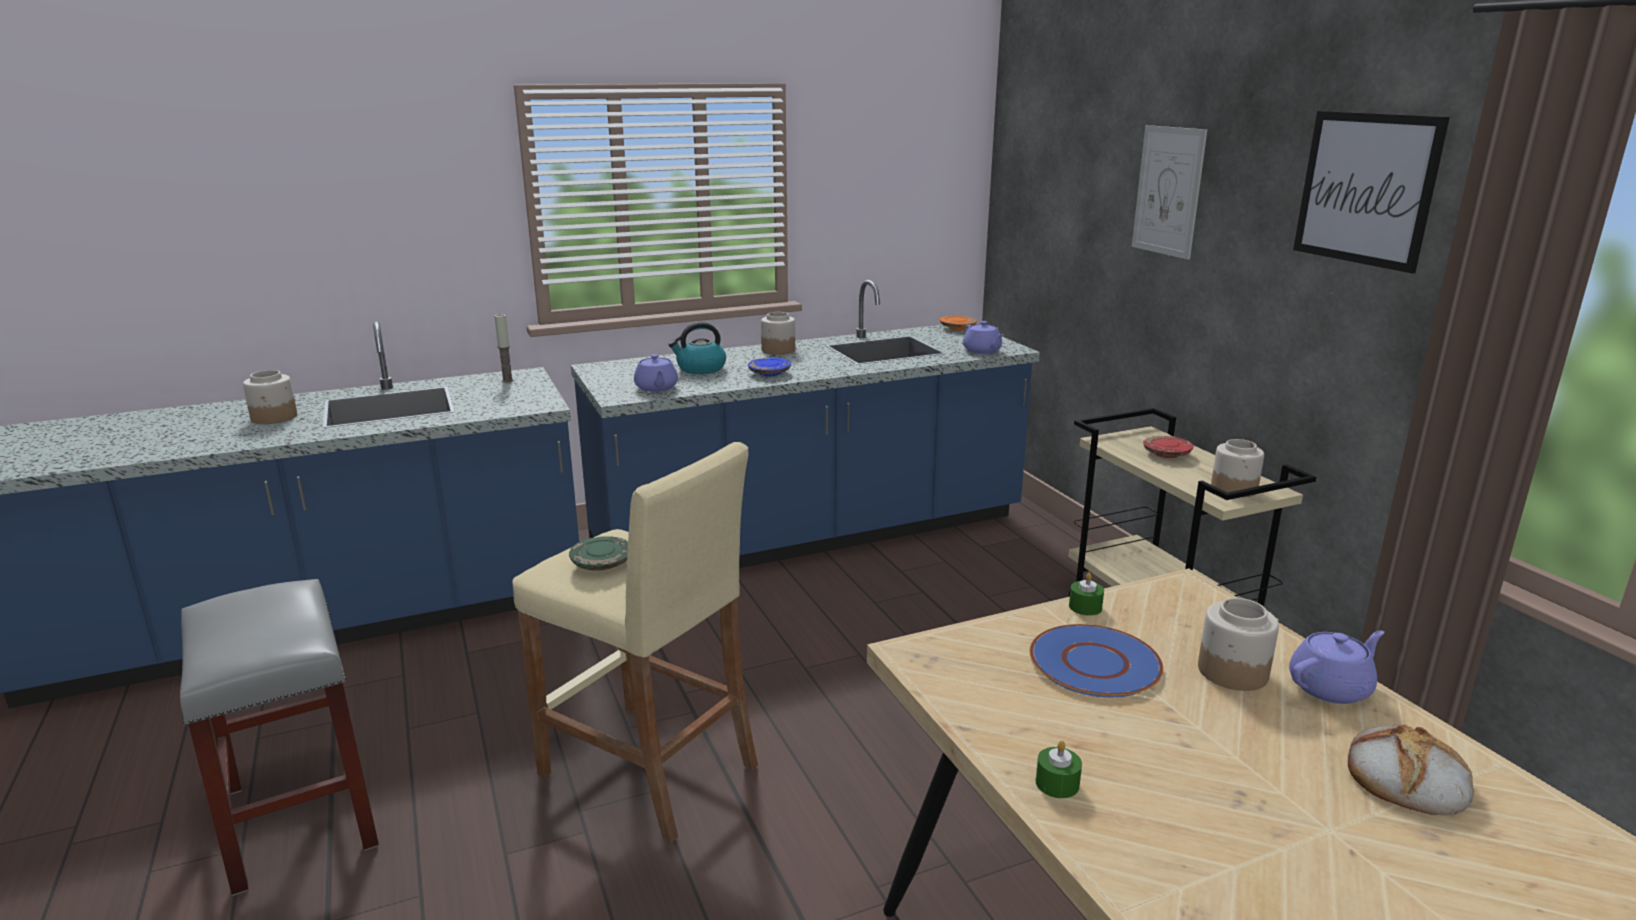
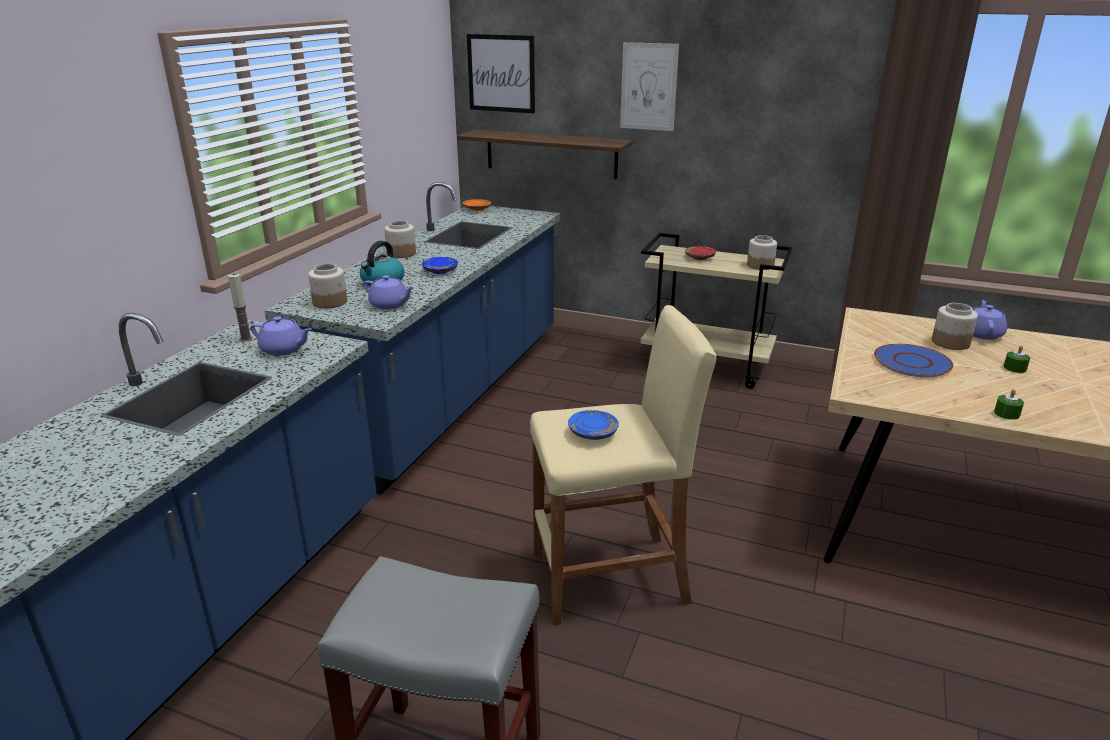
camera: 45 degrees left, 5 degrees up
(274, 417) = (92, 449): jar -> jar (330, 302)
(602, 563) = (593, 432): green plate -> blue plate
(982, 351) = (529, 220): purple teapot -> purple teapot (284, 349)
(1063, 273) = (551, 154): none -> shelf
(1085, 607) = (856, 340): green candle -> green candle (1015, 368)
(1366, 189) = (805, 75): picture -> picture (501, 73)
(1405, 778) = (1059, 355): bread -> none

